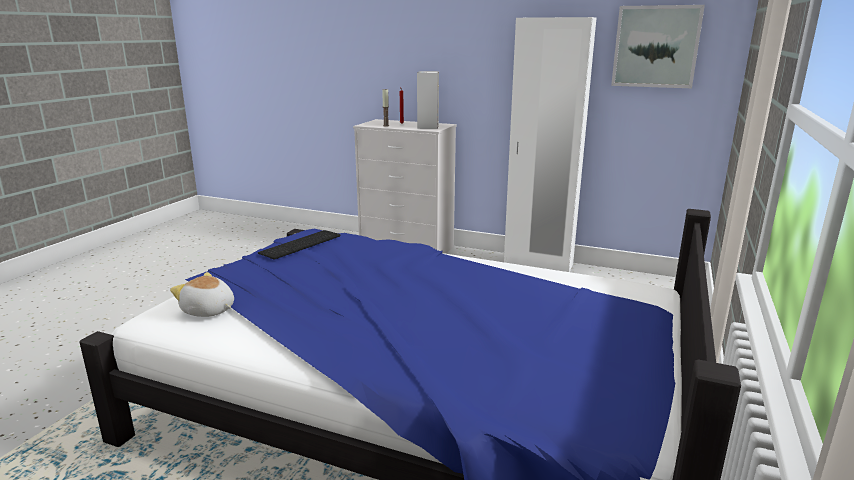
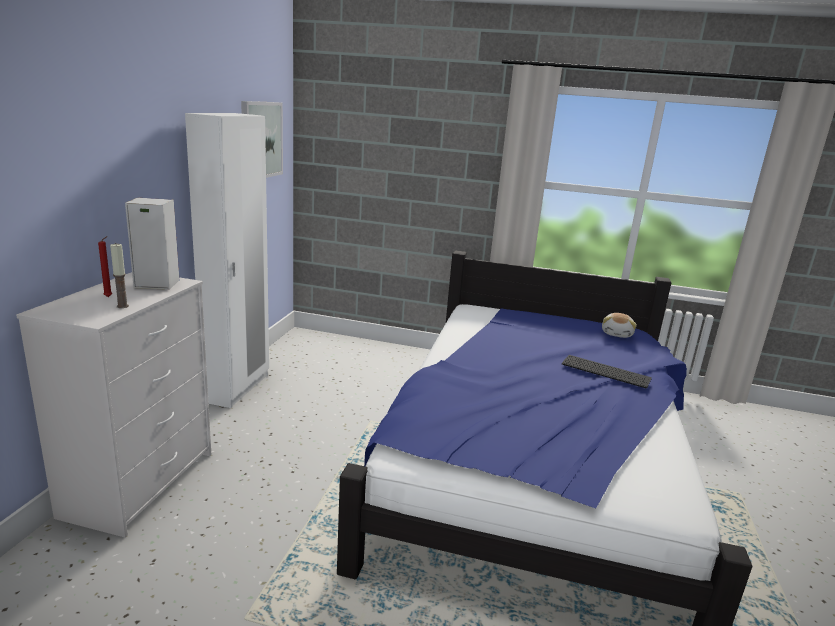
camera: 100 degrees left, 0 degrees up
(208, 311) = (637, 475): plush toy -> plush toy (617, 334)
(301, 245) = (457, 435): keyboard -> keyboard (607, 371)

